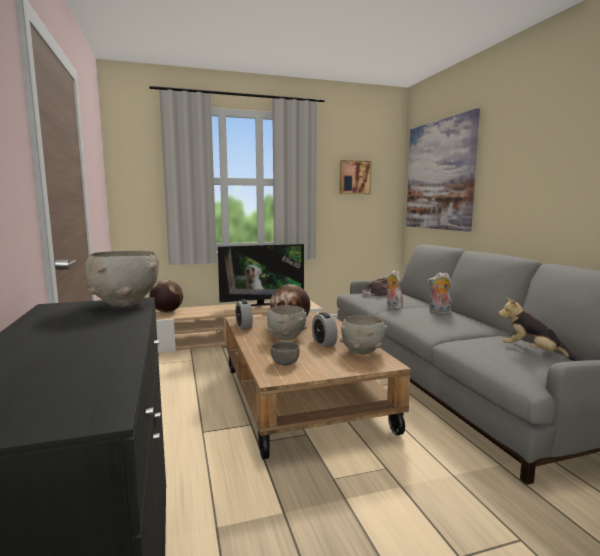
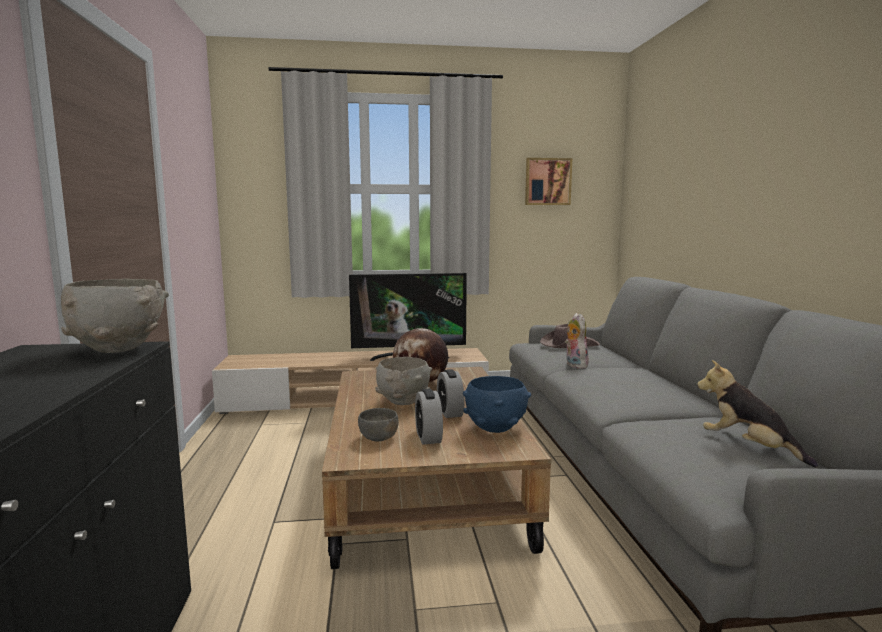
camera: 10 degrees right, 0 degrees up
(167, 312) = (285, 357): globe -> none
(244, 326) = (358, 382): alarm clock -> alarm clock (428, 437)
(362, 351) = (495, 428): grey bowl -> blue bowl
(439, 175) = (665, 177): picture -> none
(439, 312) = (634, 376): plush toy -> none

